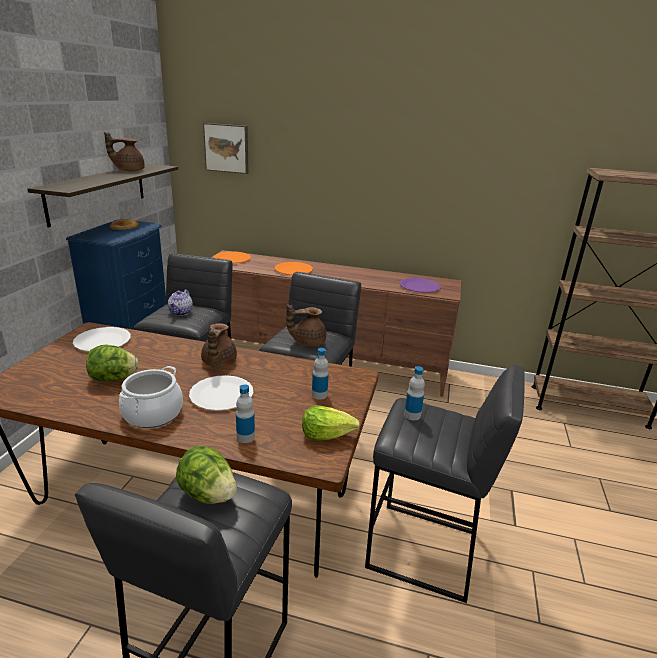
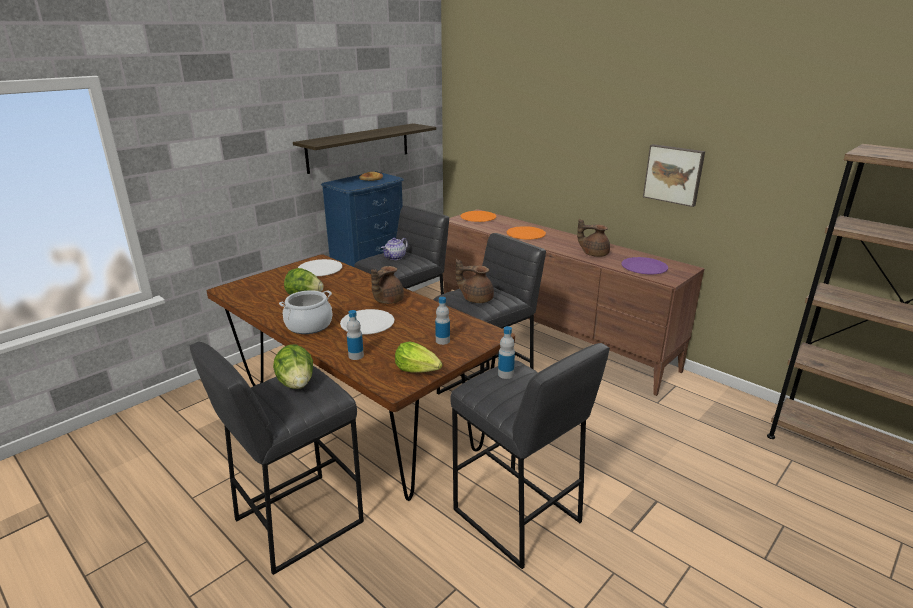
camera: 30 degrees right, 0 degrees up
(129, 170) = (388, 129): brown teapot -> brown teapot (593, 254)
(227, 148) = (487, 110): picture -> picture (674, 174)

